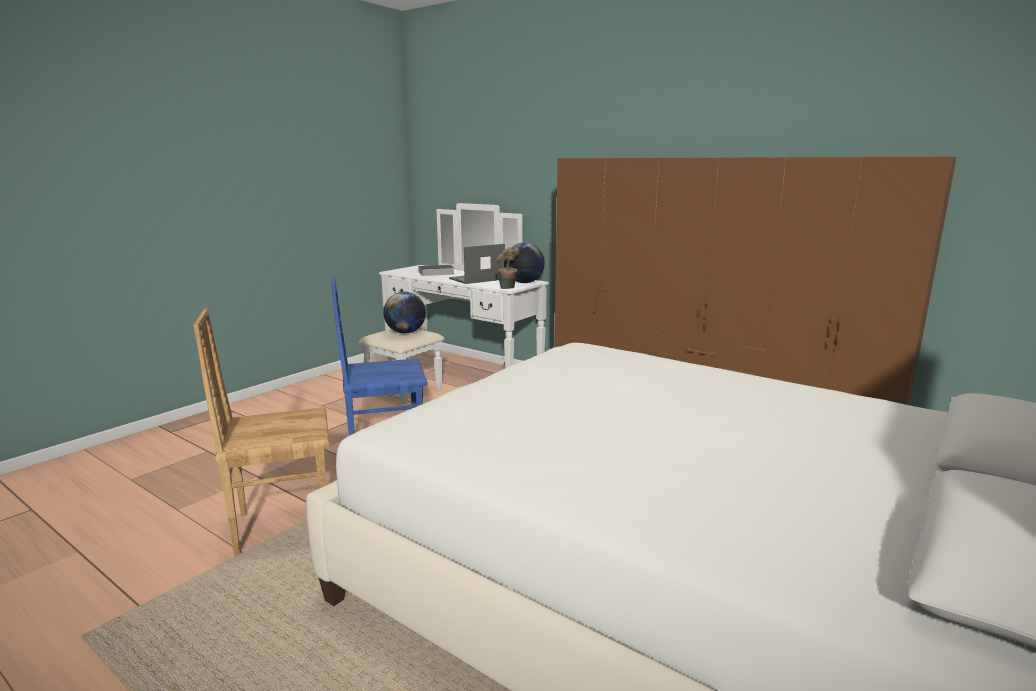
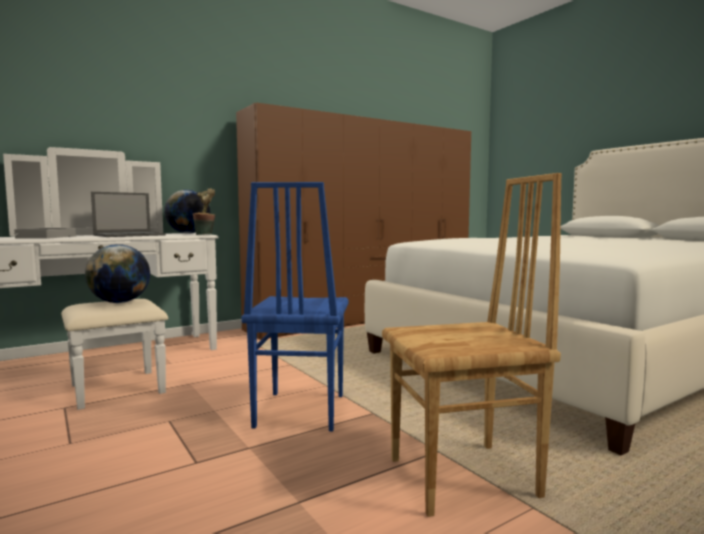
camera: 70 degrees left, 10 degrees down
(283, 525) = (465, 479): brown chair -> brown chair turned 105 degrees counterclockwise
(476, 279) = (130, 235): laptop -> laptop turned 120 degrees counterclockwise

